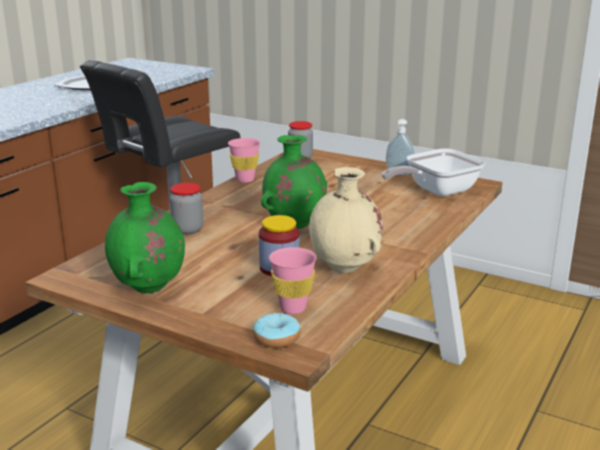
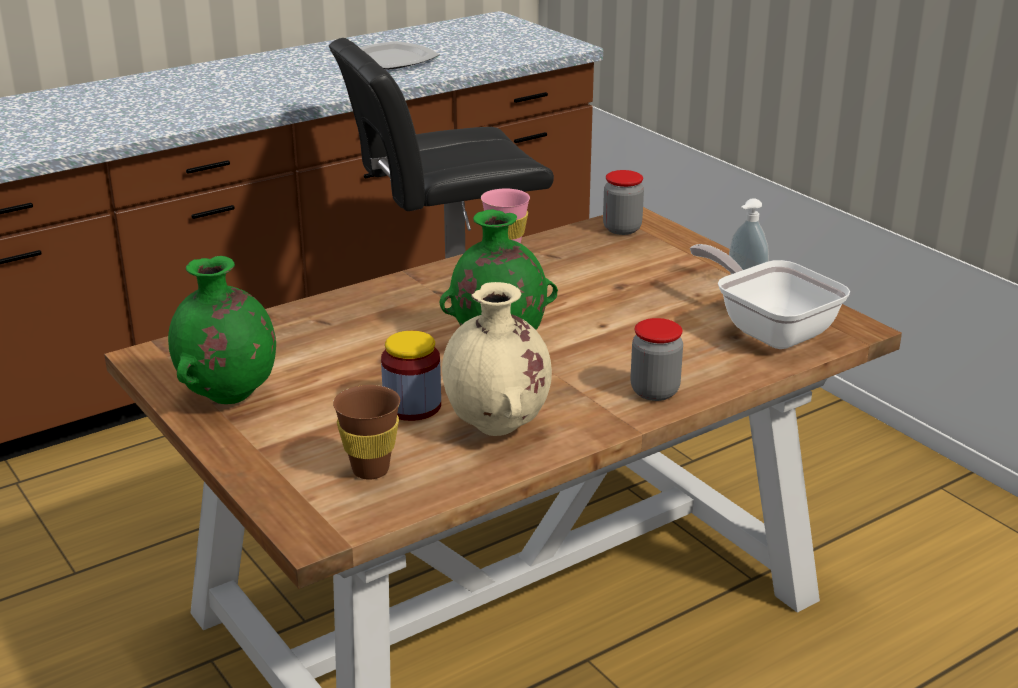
camera: 25 degrees right, 5 degrees up
(187, 229) = (354, 319): jar -> jar (654, 391)
(276, 338) = (309, 507): donut -> none
(293, 308) = (370, 470): pink cup -> brown cup
(436, 191) = (768, 329): frying pan -> frying pan turned 60 degrees clockwise

